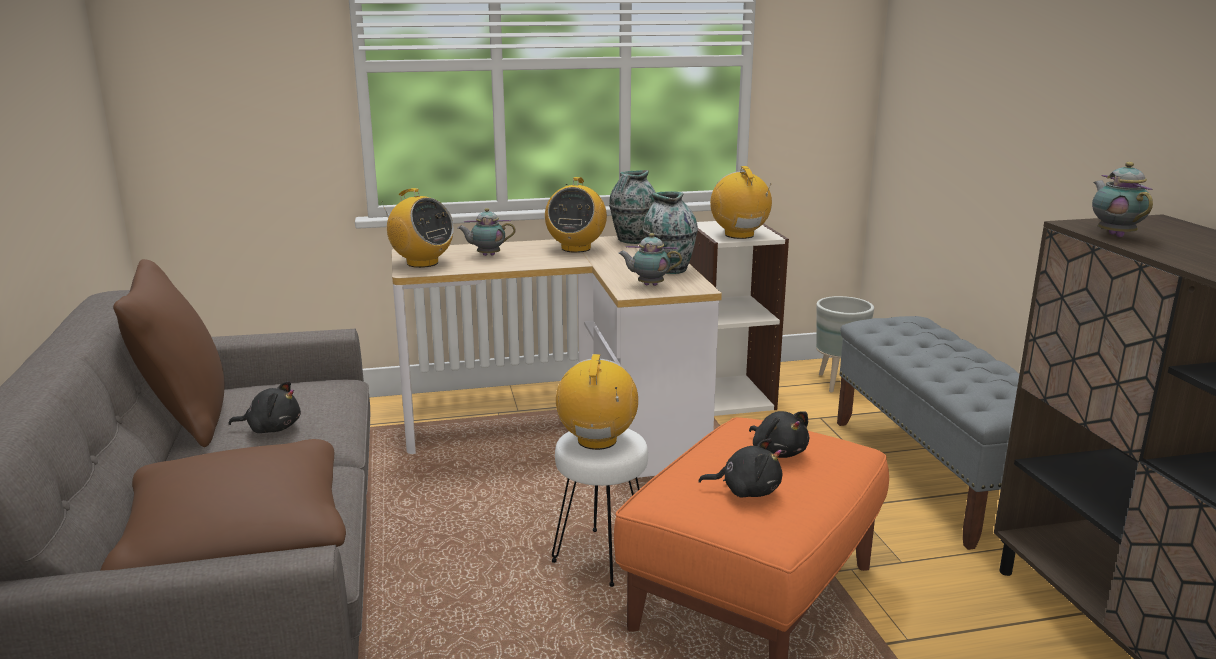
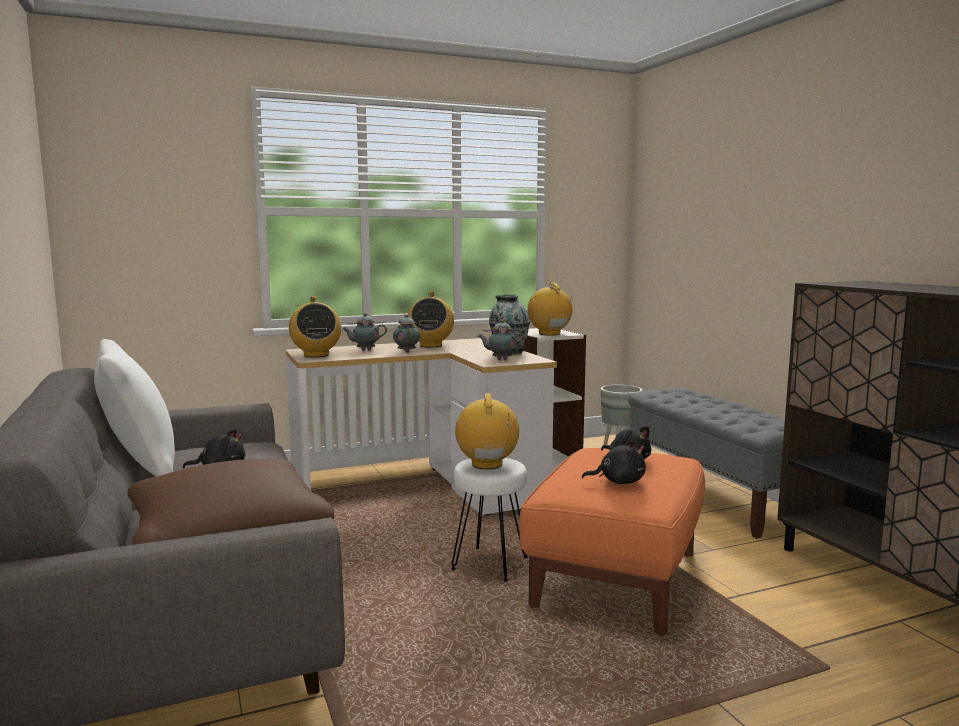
camera: 10 degrees left, 10 degrees down
(186, 417) = (139, 468): brown pillow -> white pillow
(422, 263) = (316, 355): radio -> radio turned 45 degrees clockwise
(632, 240) = (470, 341): vase -> none
(1114, 235) = (847, 284): teapot -> teapot (406, 352)

